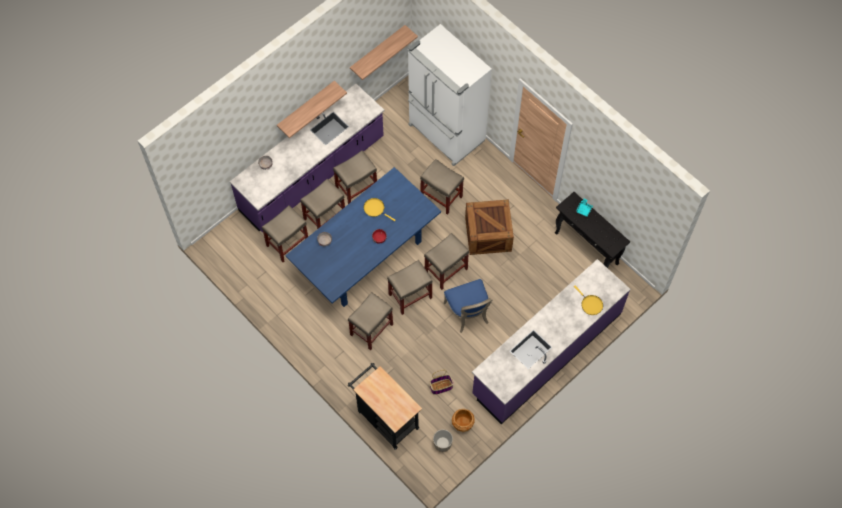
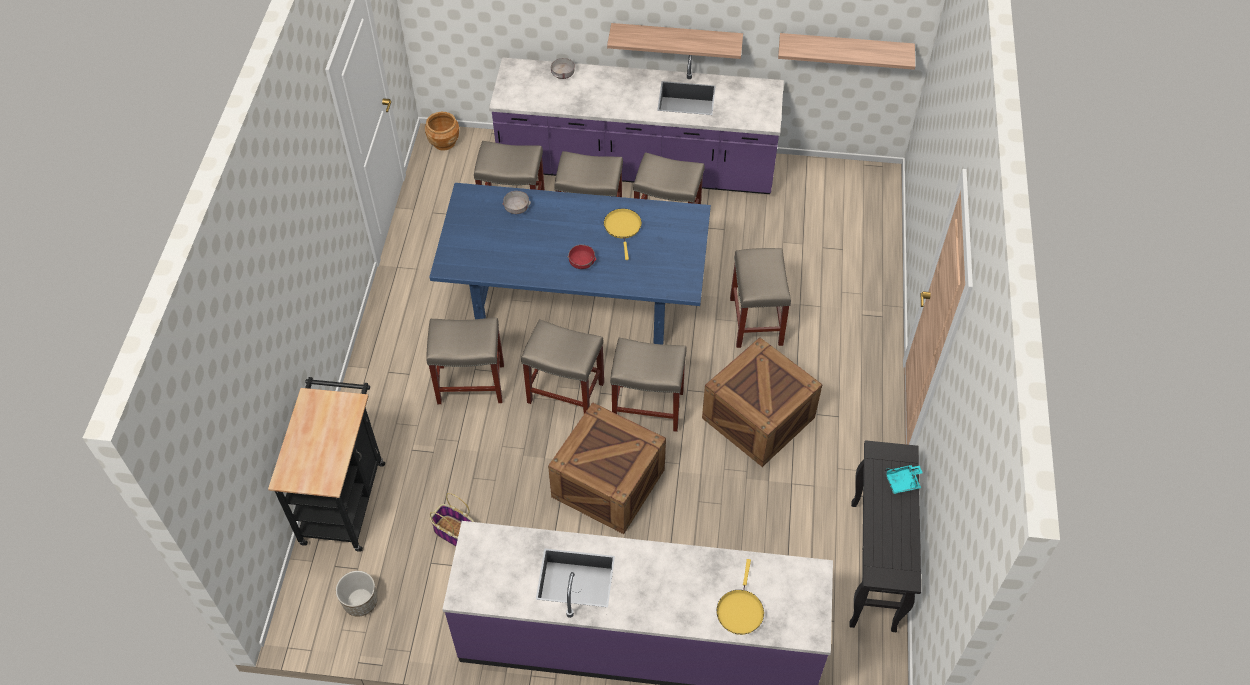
camera: 50 degrees right, 10 degrees down
(445, 134) = (855, 260): white fridge -> none
(462, 423) = (416, 605): brown planter -> brown planter (444, 142)
(468, 313) = (606, 483): blue chair -> crate

